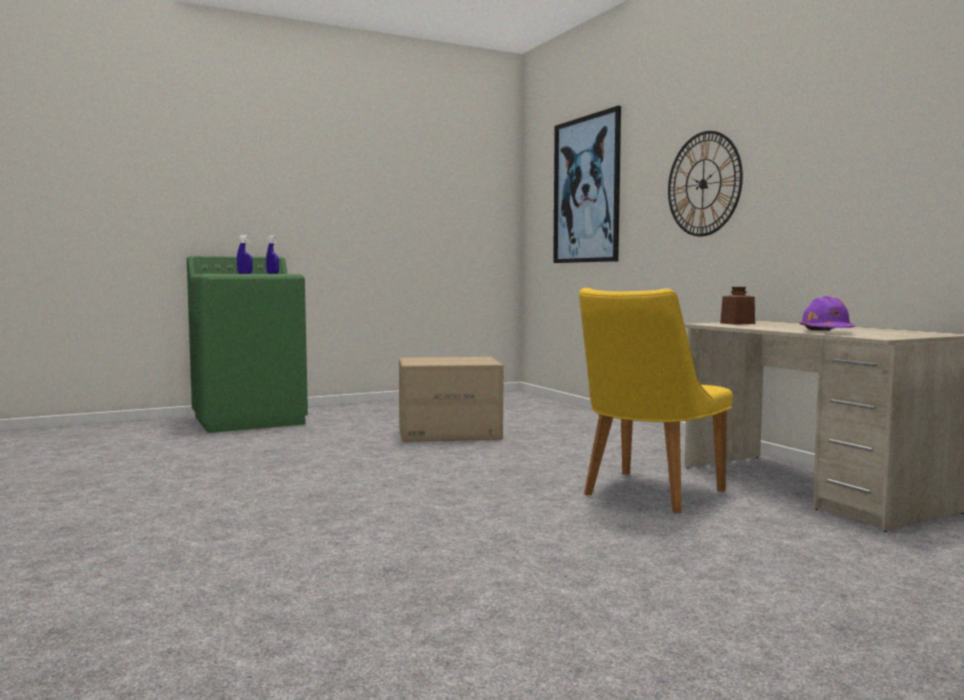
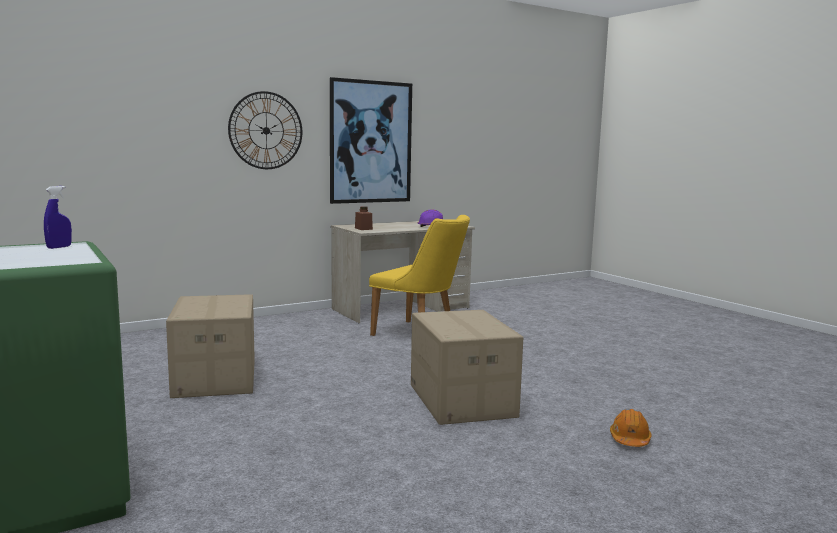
camera: 95 degrees left, 5 degrees up
(140, 572) = (630, 439): none -> orange hard hat
(245, 273) = (45, 254): blue spray bottle -> none
(343, 502) = (460, 400): none -> cardboard box
(586, 190) = (100, 113): picture -> picture (371, 142)

